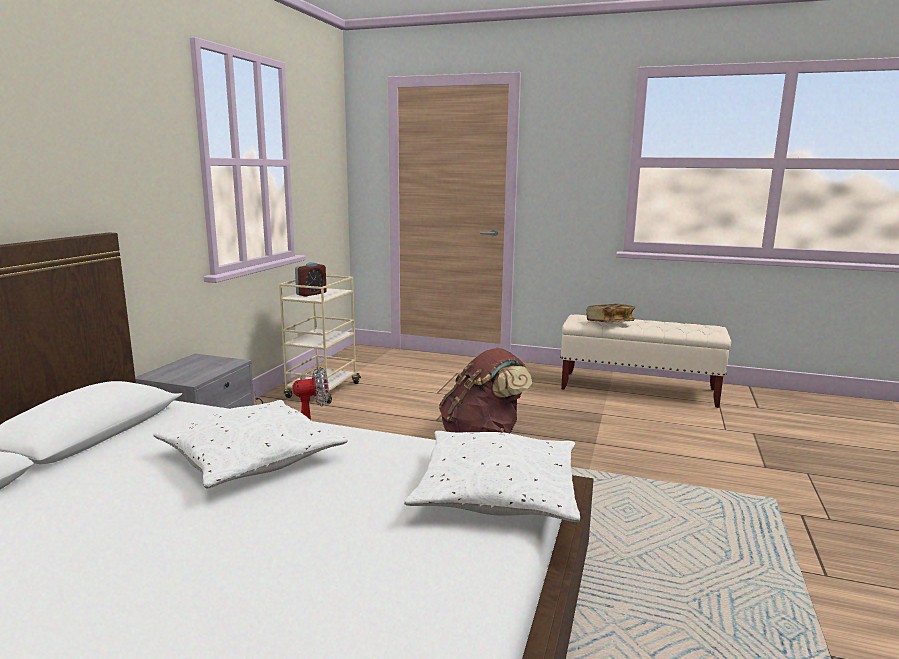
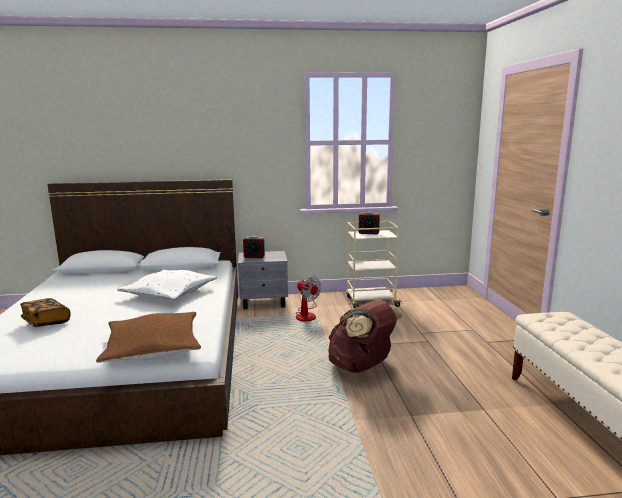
camera: 65 degrees right, 0 degrees up
(185, 373) = (254, 257): none -> alarm clock
(496, 492) = (153, 347): white pillow -> brown pillow
(609, 323) = (562, 330): book -> book (46, 321)

